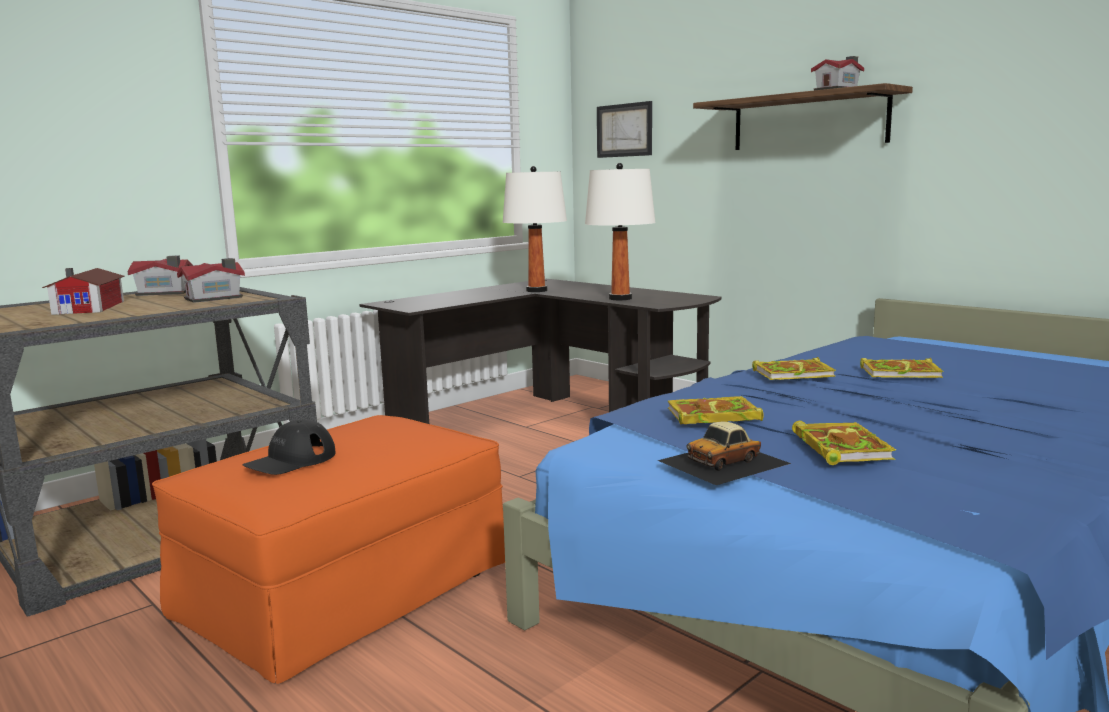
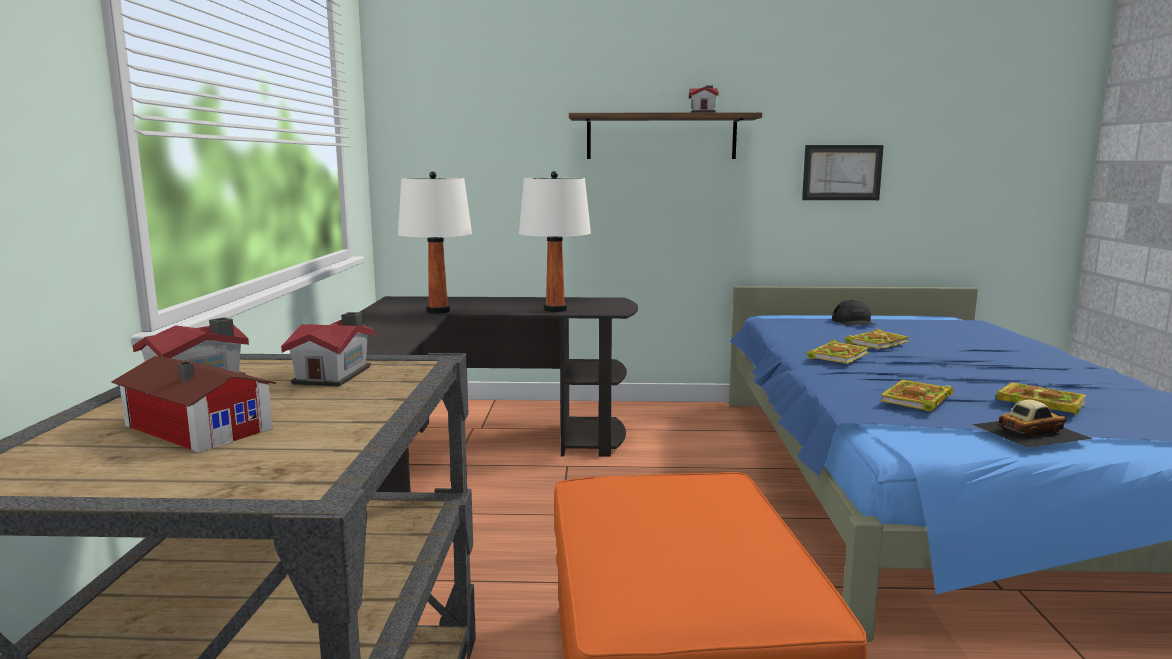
camera: 45 degrees left, 0 degrees up
(290, 460) = (699, 554): black cap -> black cap (854, 322)
(624, 130) = (446, 132): picture -> picture (842, 172)
(724, 462) = (1029, 431): toy car -> toy car turned 120 degrees counterclockwise

